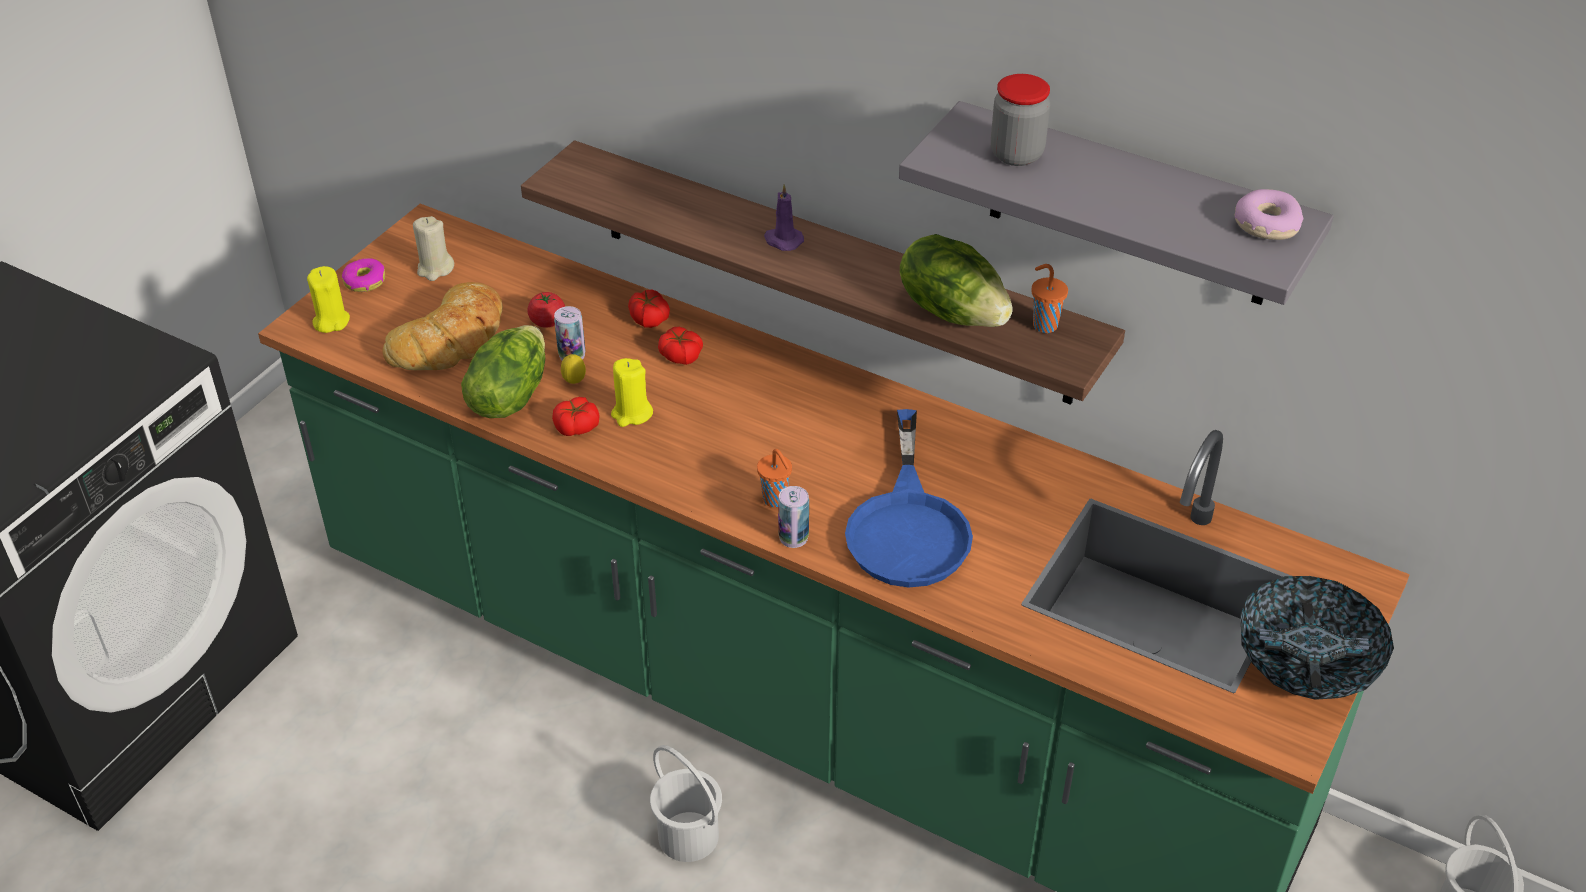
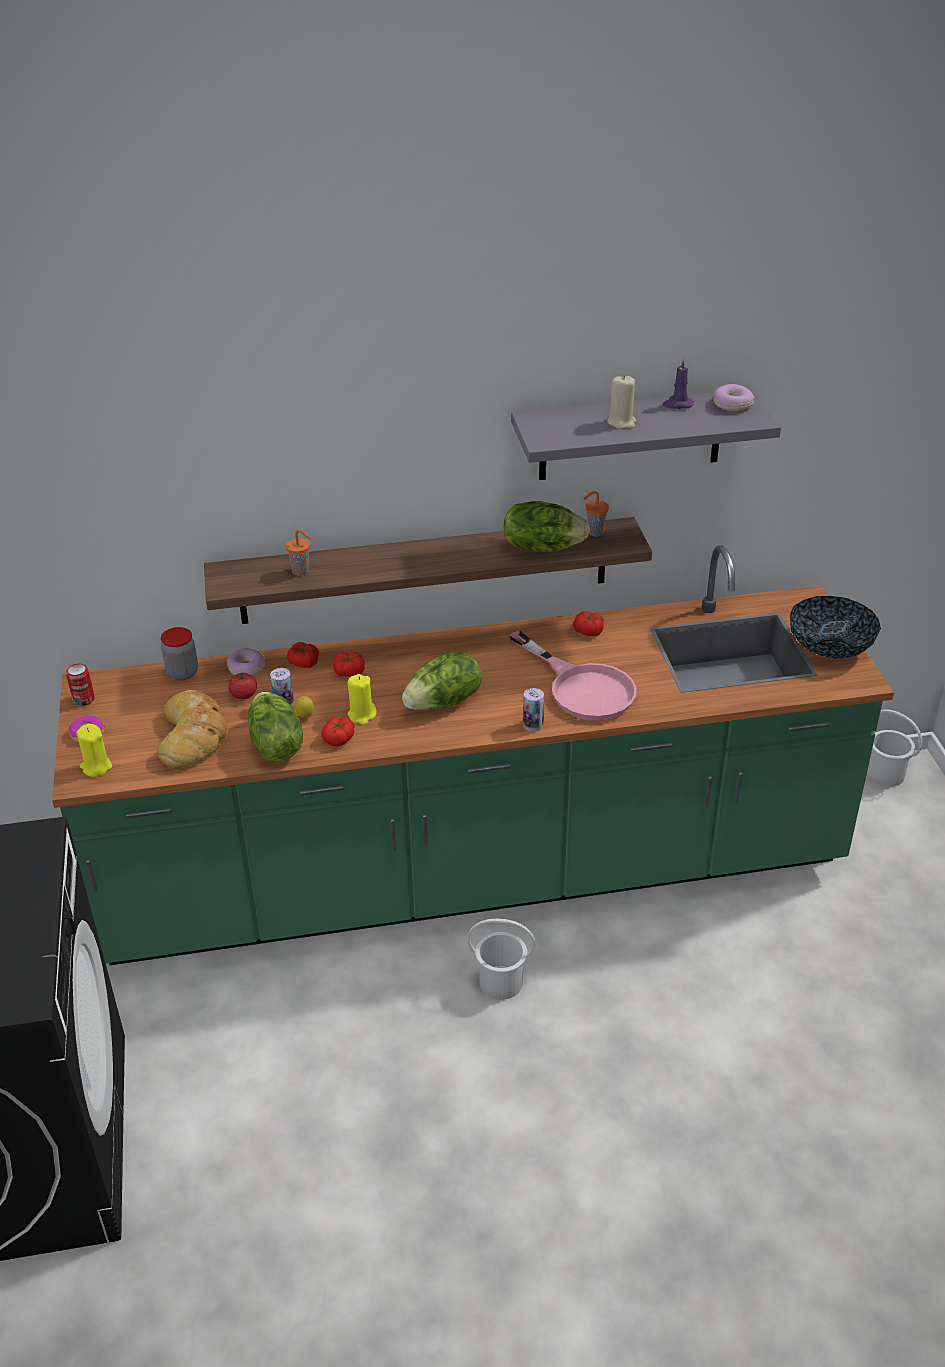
camera: 40 degrees left, 5 degrees down
(404, 242) = (83, 700): none -> can
(435, 269) = (127, 704): beige candle -> beige candle (621, 422)
(586, 292) = (246, 668): none -> donut
(733, 451) = (444, 702): none -> lettuce
(776, 500) = (500, 713): orange cup -> orange cup (301, 571)
(782, 240) = (405, 557): purple candle -> purple candle (677, 404)
(908, 525) = (582, 687): blue frying pan -> pink frying pan
(1006, 459) = (588, 631): none -> tomato
(1016, 154) = (578, 423): jar -> jar (182, 673)

